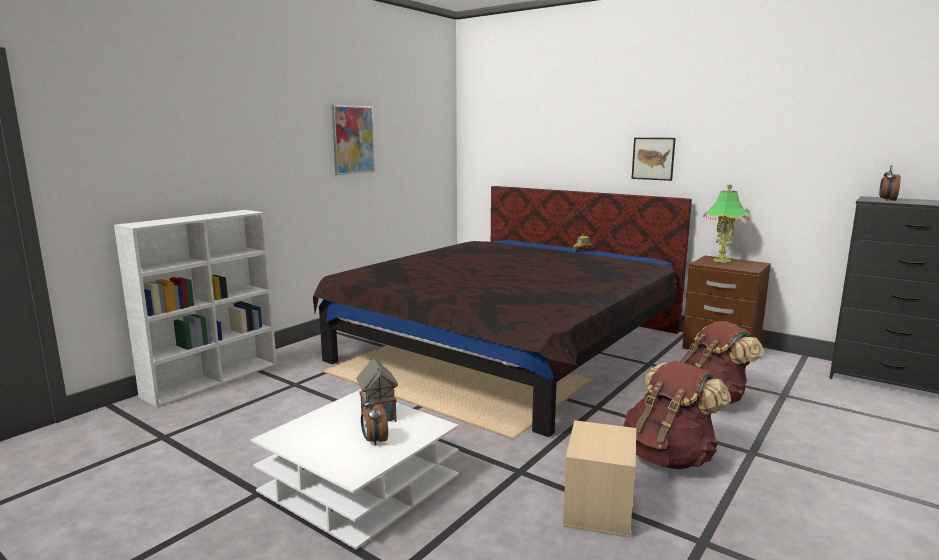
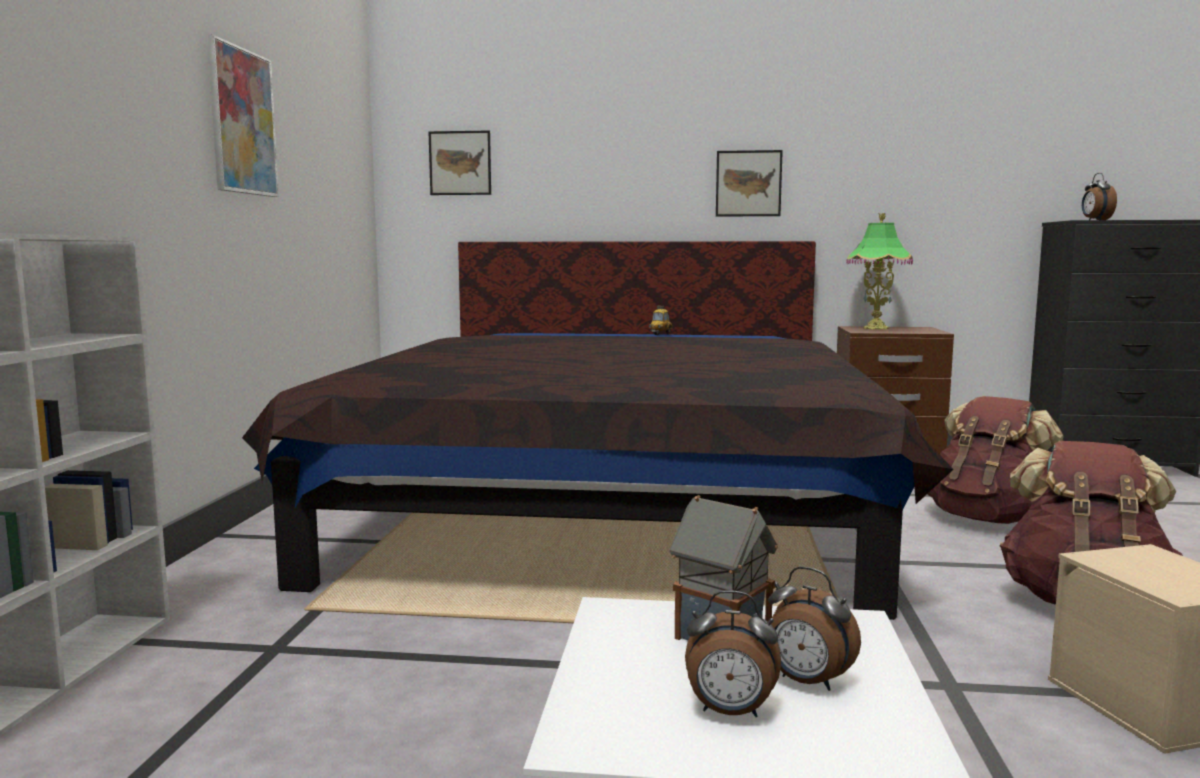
camera: 30 degrees left, 5 degrees down
(331, 442) = (730, 712): none -> alarm clock
(496, 141) = (460, 163): none -> picture

